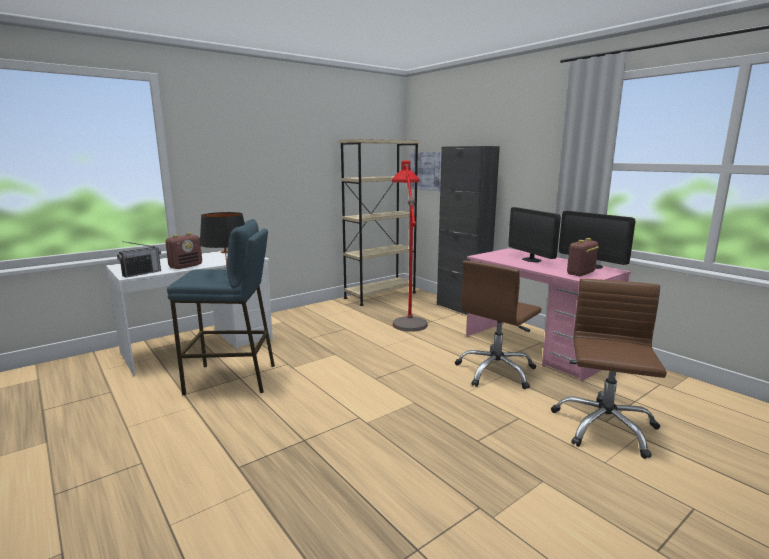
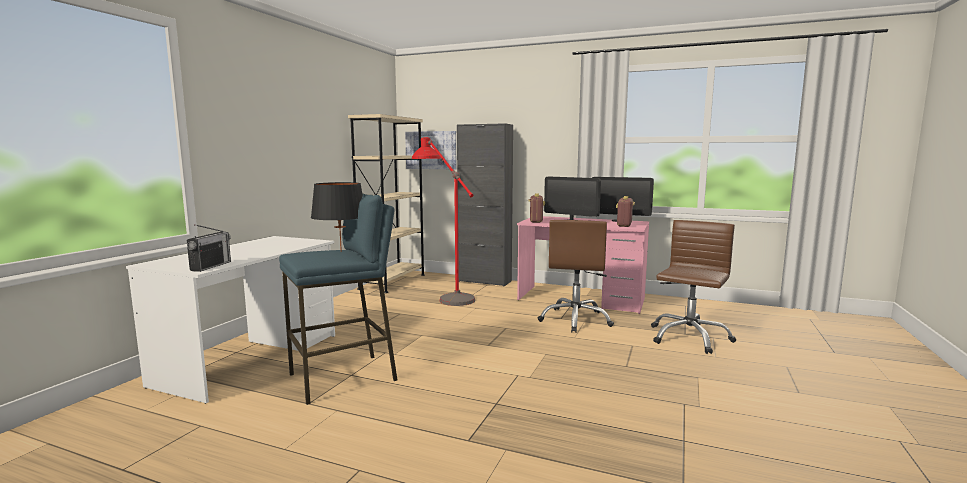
camera: 30 degrees left, 5 degrees down
(186, 266) = (251, 255): radio -> radio (536, 221)
(604, 427) = (688, 337): brown office chair -> brown office chair turned 45 degrees clockwise

